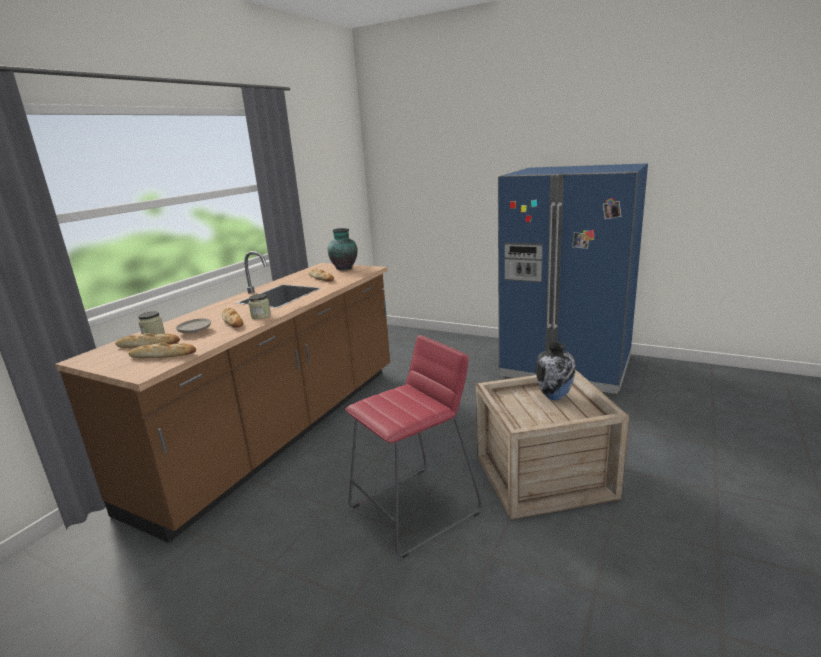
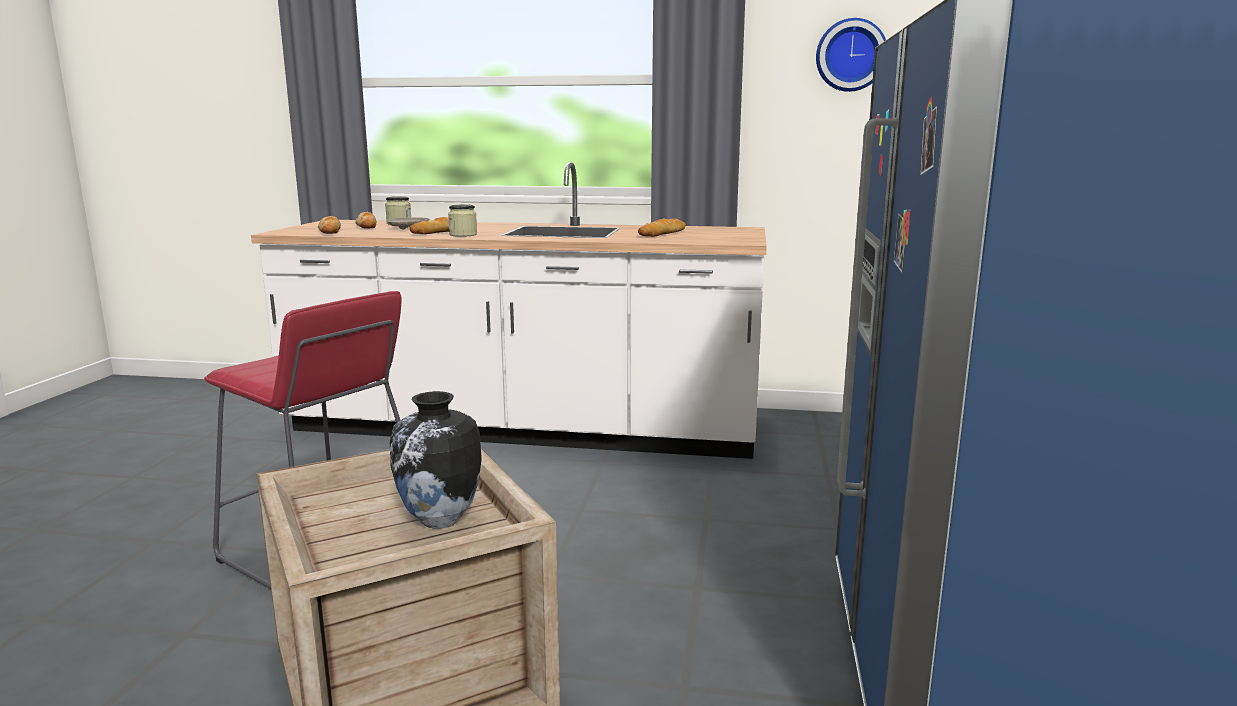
camera: 70 degrees right, 5 degrees down
(280, 431) = (524, 429): brown counter -> white counter
(319, 166) = (850, 55): none -> wall clock
(344, 268) = (735, 235): vase -> none

